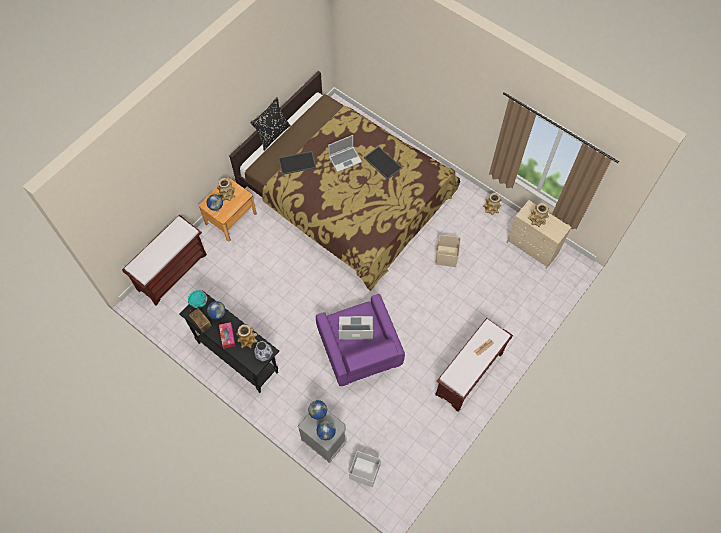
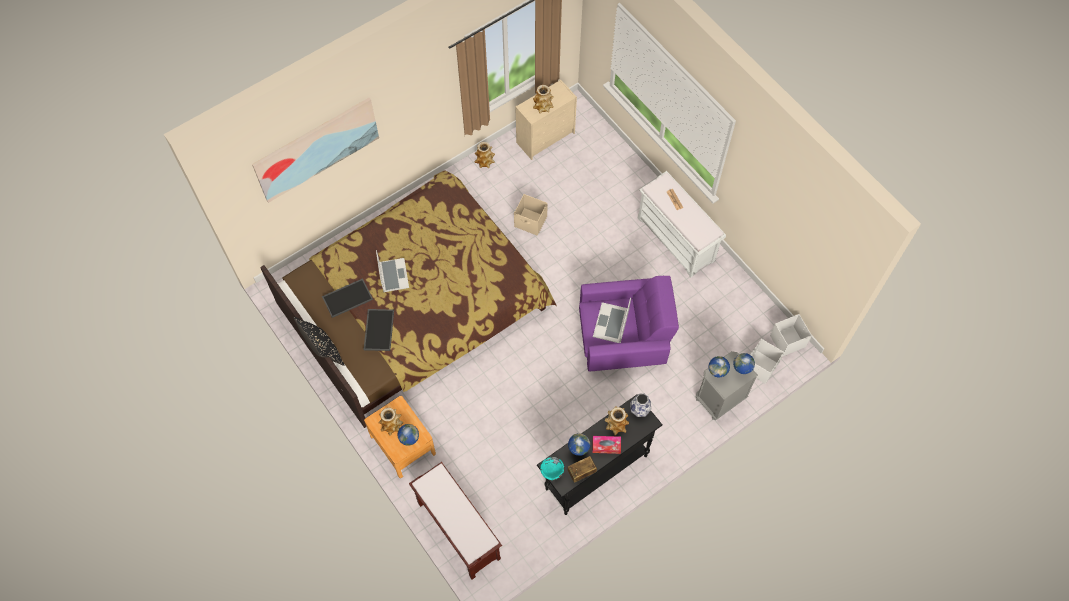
camera: 75 degrees left, 0 degrees up
(383, 163) = (413, 236): tray -> tray (347, 297)
(397, 491) = (787, 341): none -> white storage box
(398, 53) = (317, 149): none -> picture
(469, 375) = (676, 240): brown bench -> white bench

